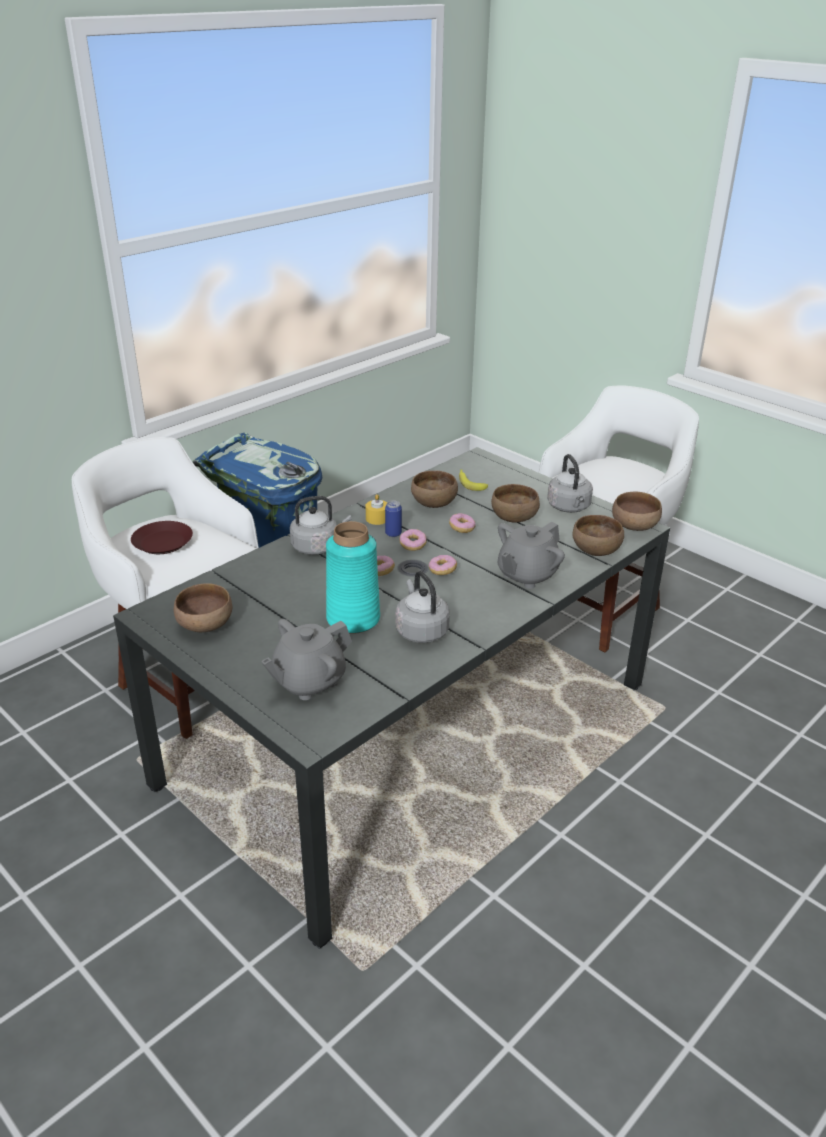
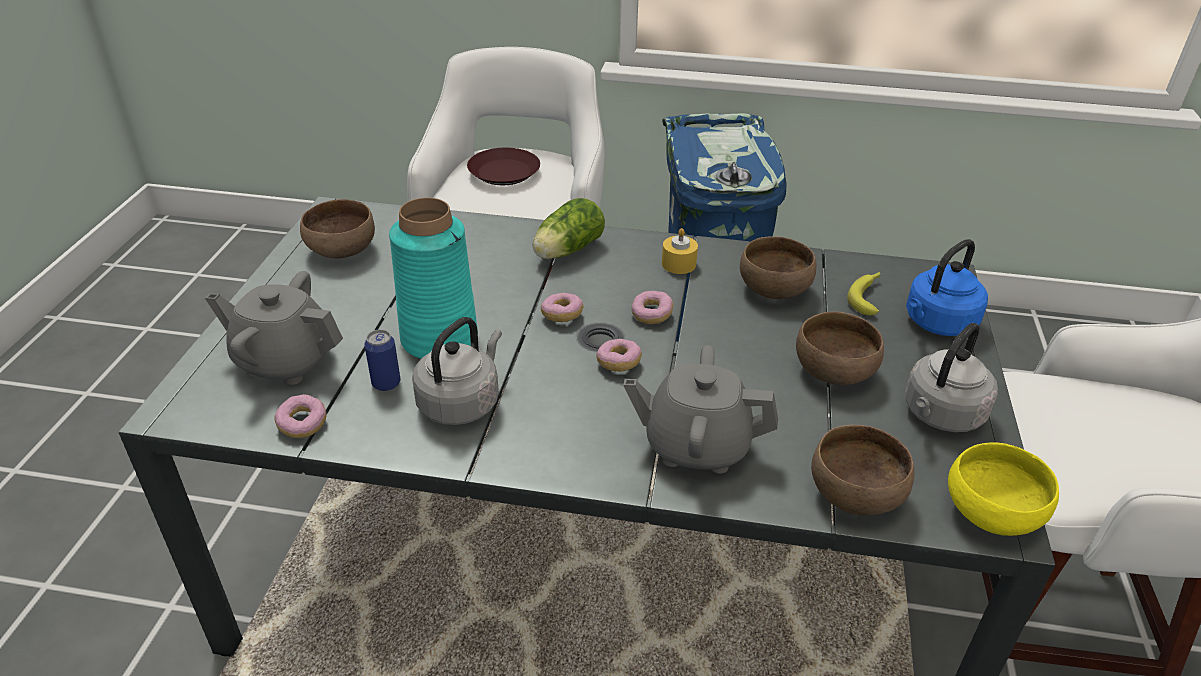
camera: 55 degrees right, 5 degrees up
(317, 547) = (566, 251): grey kettle -> lettuce
(393, 533) = (660, 289): can -> can (386, 383)
(462, 528) = (743, 337): donut -> donut (302, 424)
(509, 477) = (937, 323): none -> blue kettle
(634, 527) = (990, 515): brown bowl -> yellow bowl

